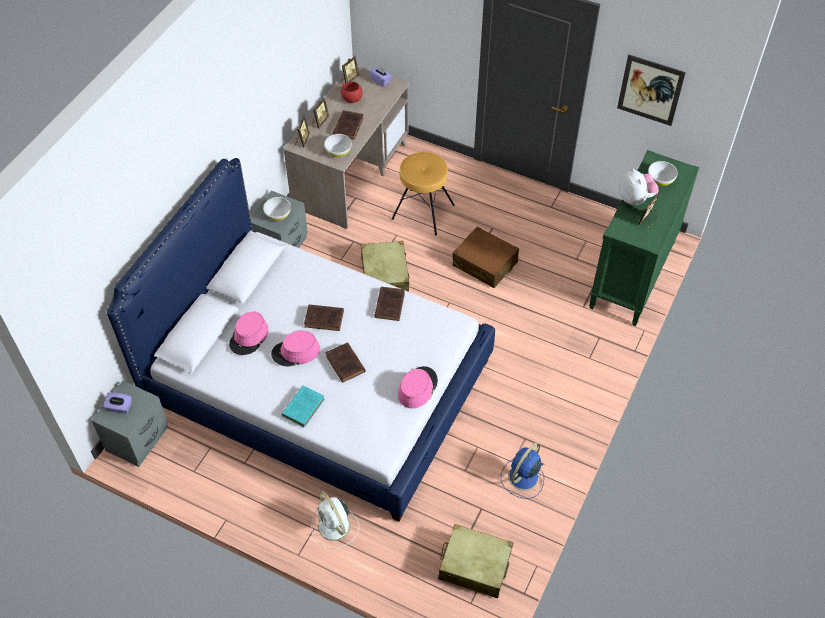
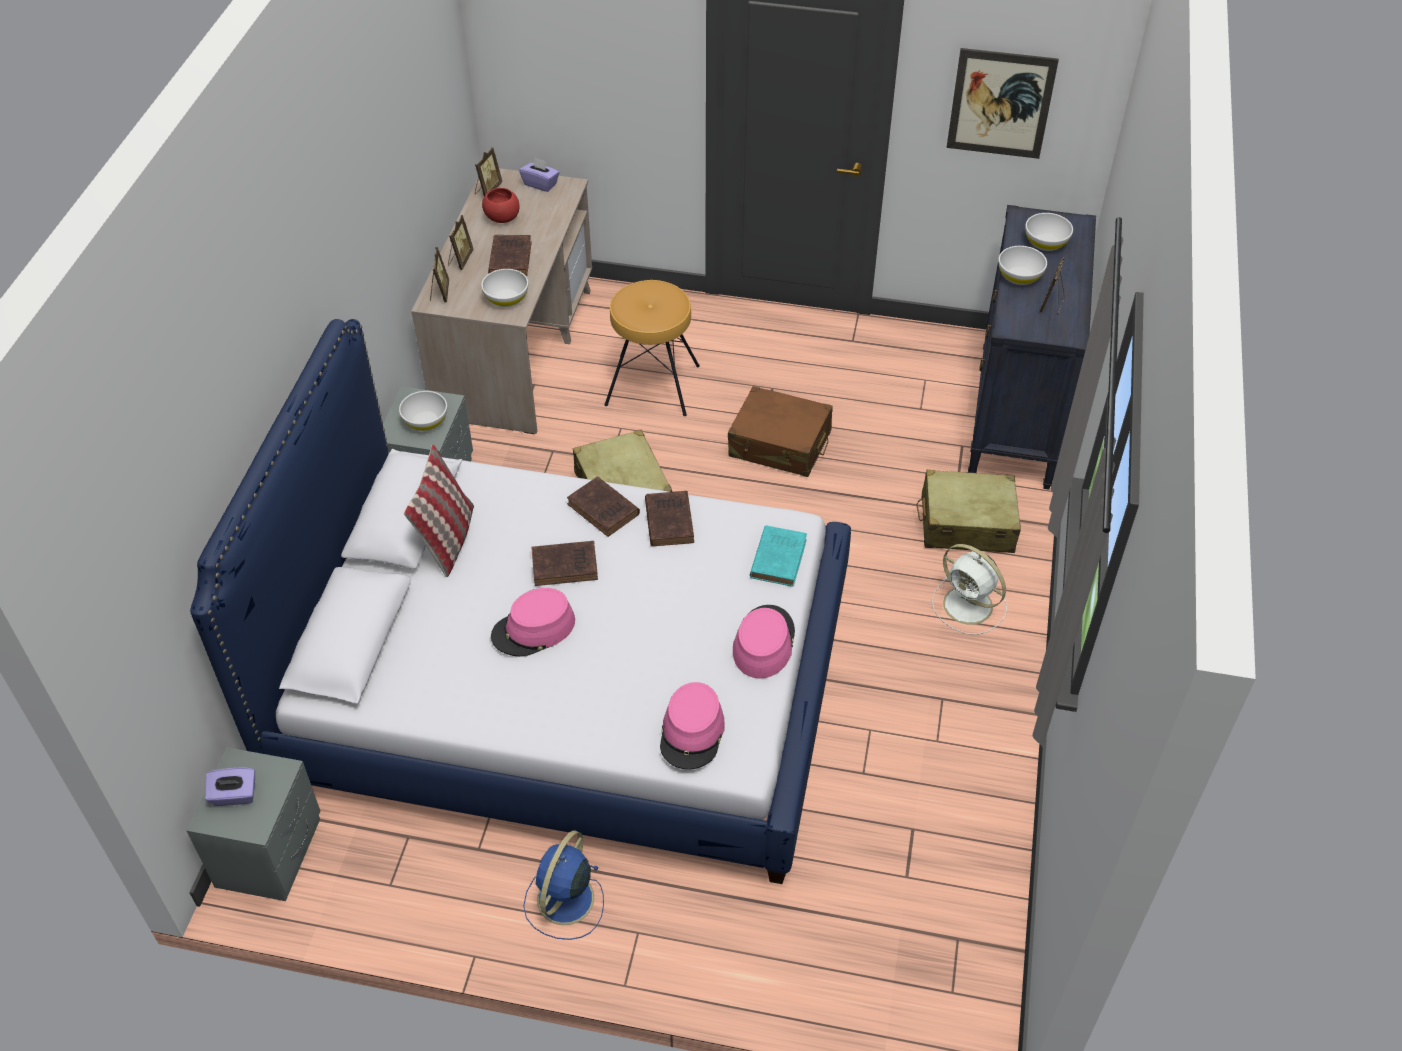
camera: 15 degrees left, 5 degrees down
(249, 337) = (442, 622): pink hat -> pink hat (692, 732)
(266, 290) = (448, 540): none -> pillow
(304, 407) = (578, 716): turquoise book -> turquoise book (779, 557)
(335, 527) = (674, 921): white fan -> white fan (969, 606)
(346, 364) = (628, 631): brown book -> brown book (604, 510)
(474, 566) = (936, 927): beige suitcase -> beige suitcase (966, 524)
(522, 477) = (961, 762): blue fan -> blue fan (564, 901)
(632, 276) = (1016, 417): green dresser -> black dresser
(635, 199) = (1019, 276): plush toy -> white bowl

